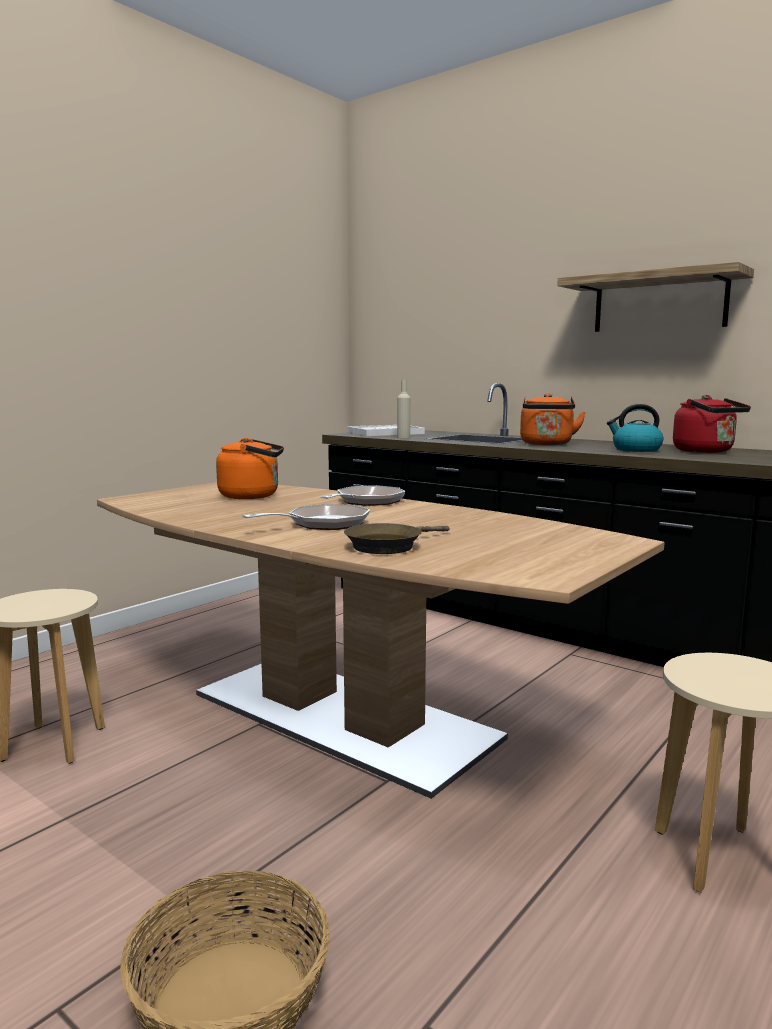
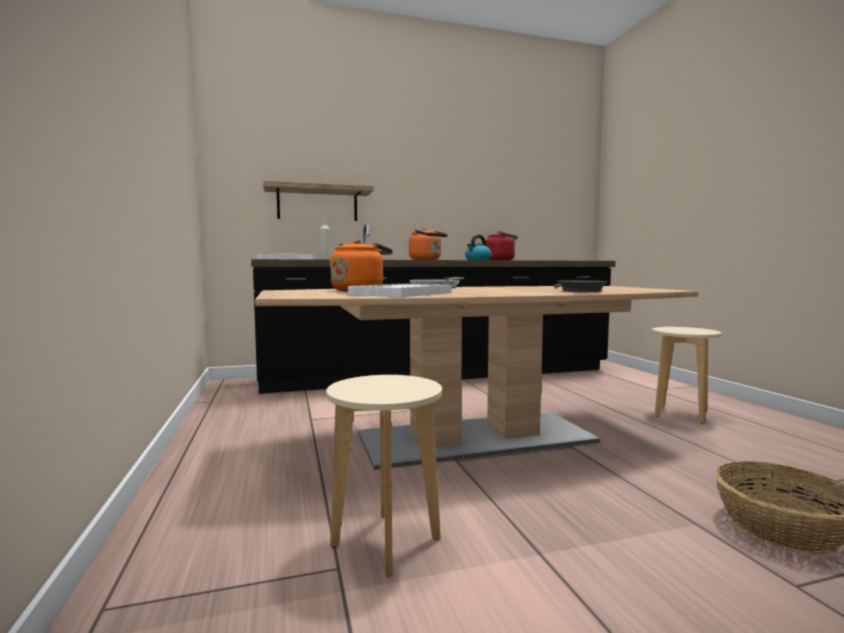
camera: 55 degrees left, 5 degrees down
(212, 510) = (401, 293): none -> white tray
(322, 524) = (497, 291): frying pan -> none
(659, 303) = (451, 183): shelf -> shelf (317, 204)

